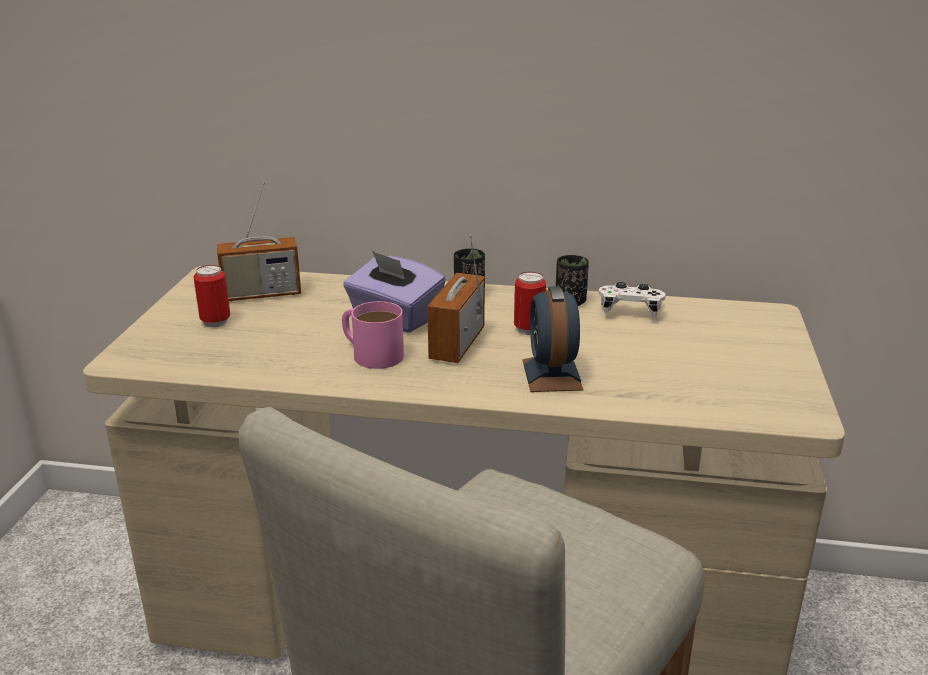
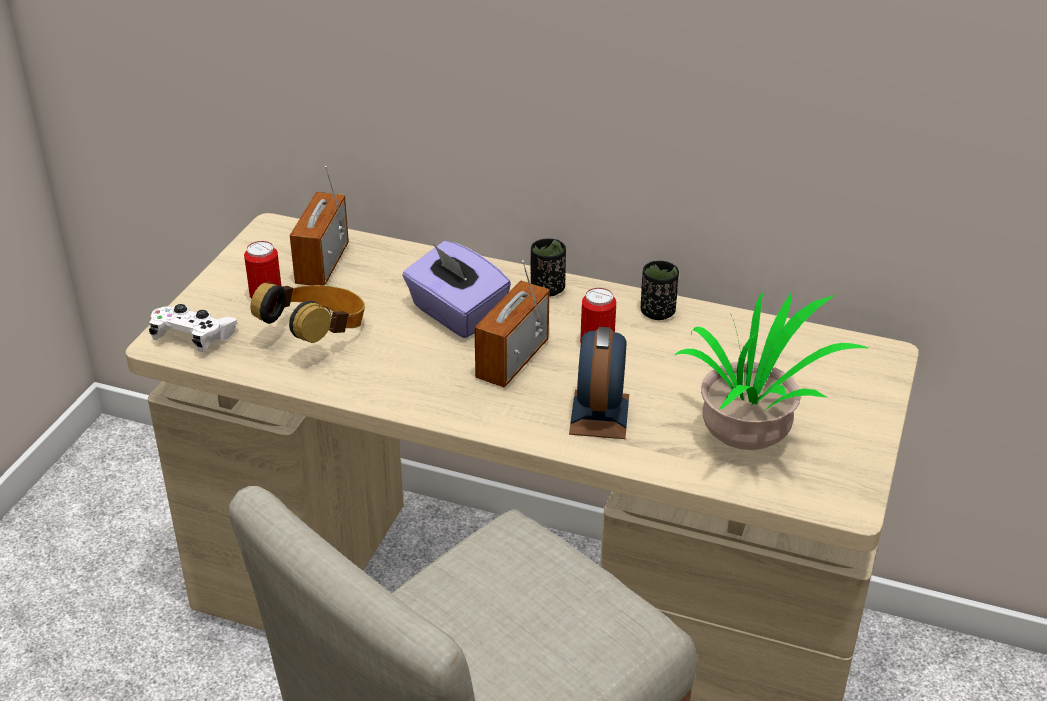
camera: 10 degrees right, 10 degrees up
(262, 294) = (322, 264): radio -> radio turned 105 degrees clockwise
(270, 343) = (317, 335): none -> headphones
(371, 353) = (418, 362): pink mug -> none
(630, 311) = (720, 334): white game controller -> white game controller (193, 337)
(696, 381) = (751, 441): none -> potted plant

